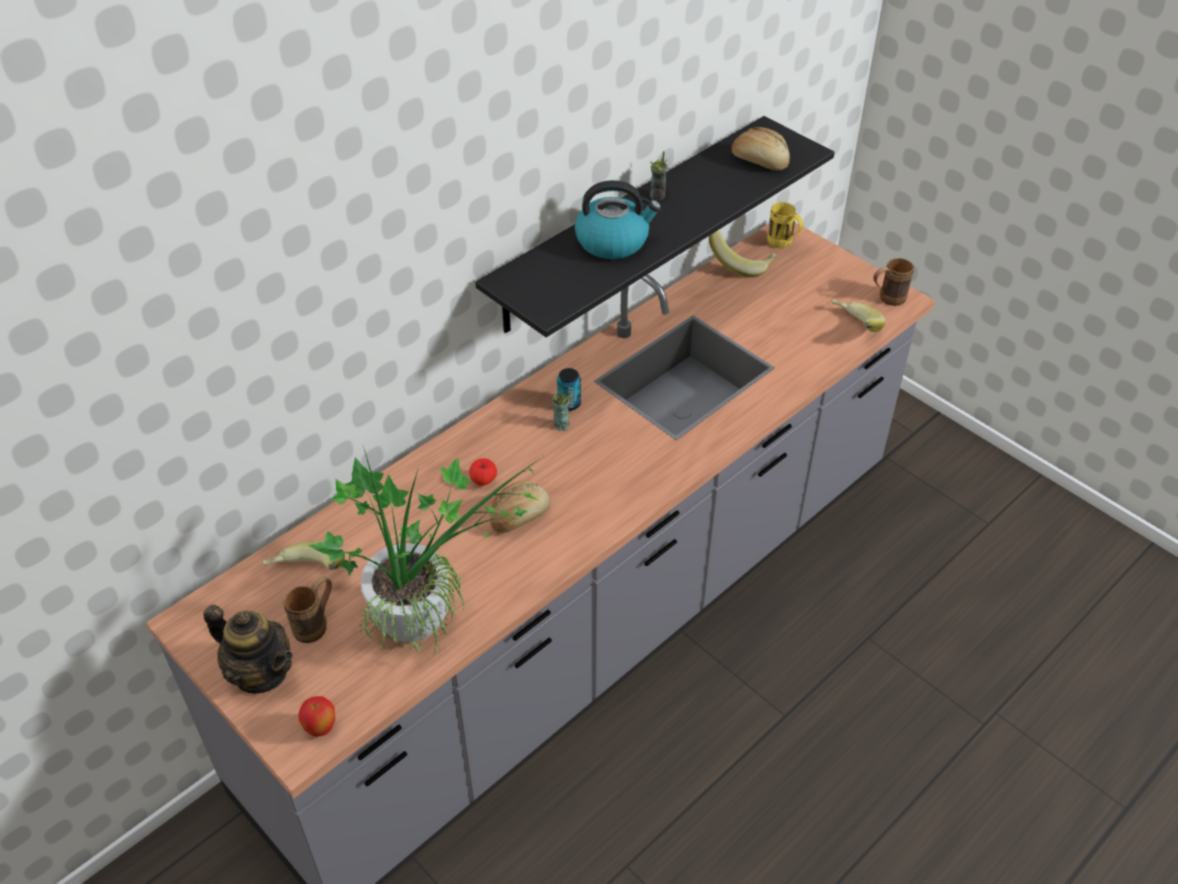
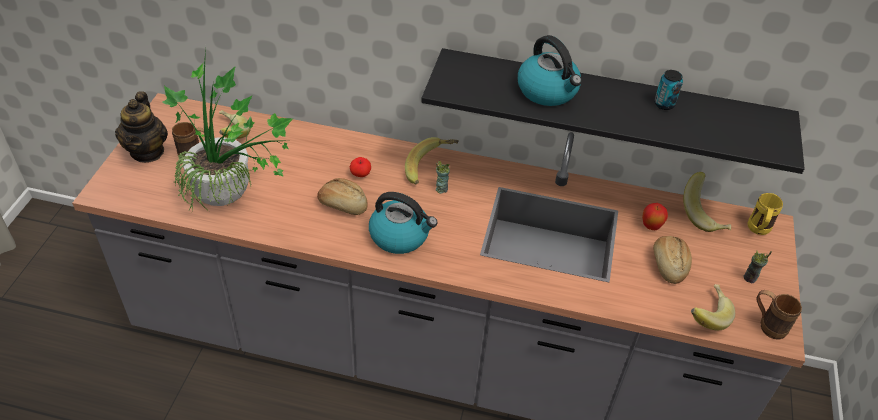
camera: 55 degrees right, 0 degrees up
(321, 728) = (120, 194): apple -> apple (651, 227)
(524, 420) = (431, 169): none -> banana
(569, 403) = (465, 184): can -> can (664, 104)
(603, 488) = (400, 236): none -> kettle
(657, 196) = (625, 93): cup -> cup (750, 278)
(760, 161) = (734, 130): bread -> bread (668, 265)

